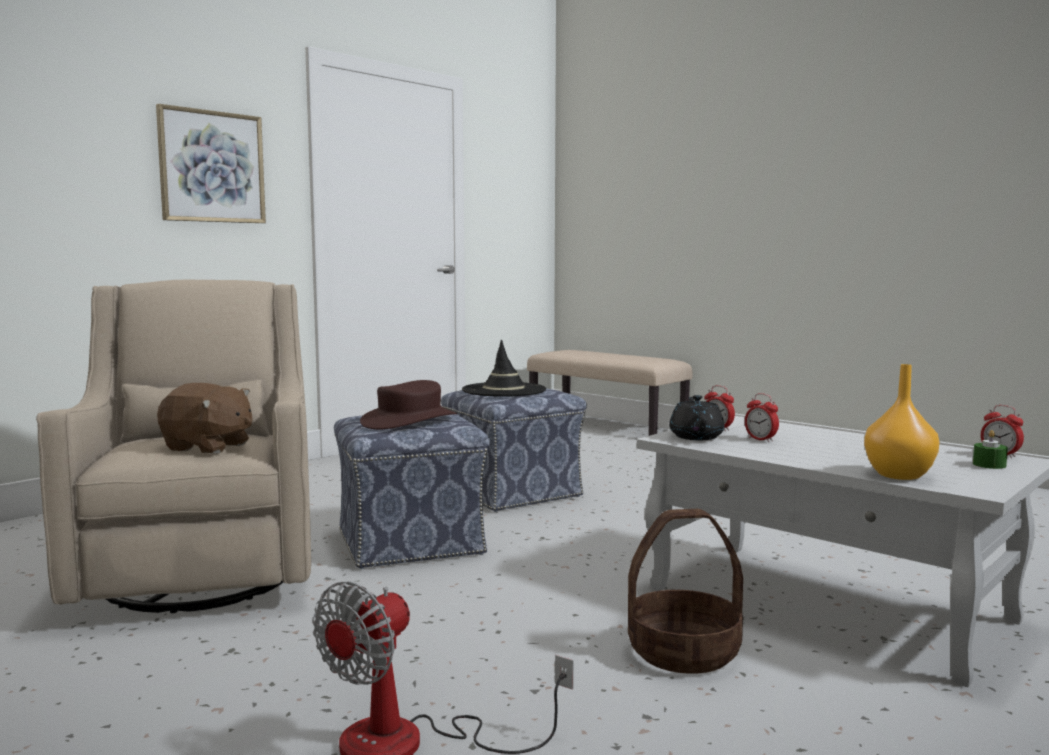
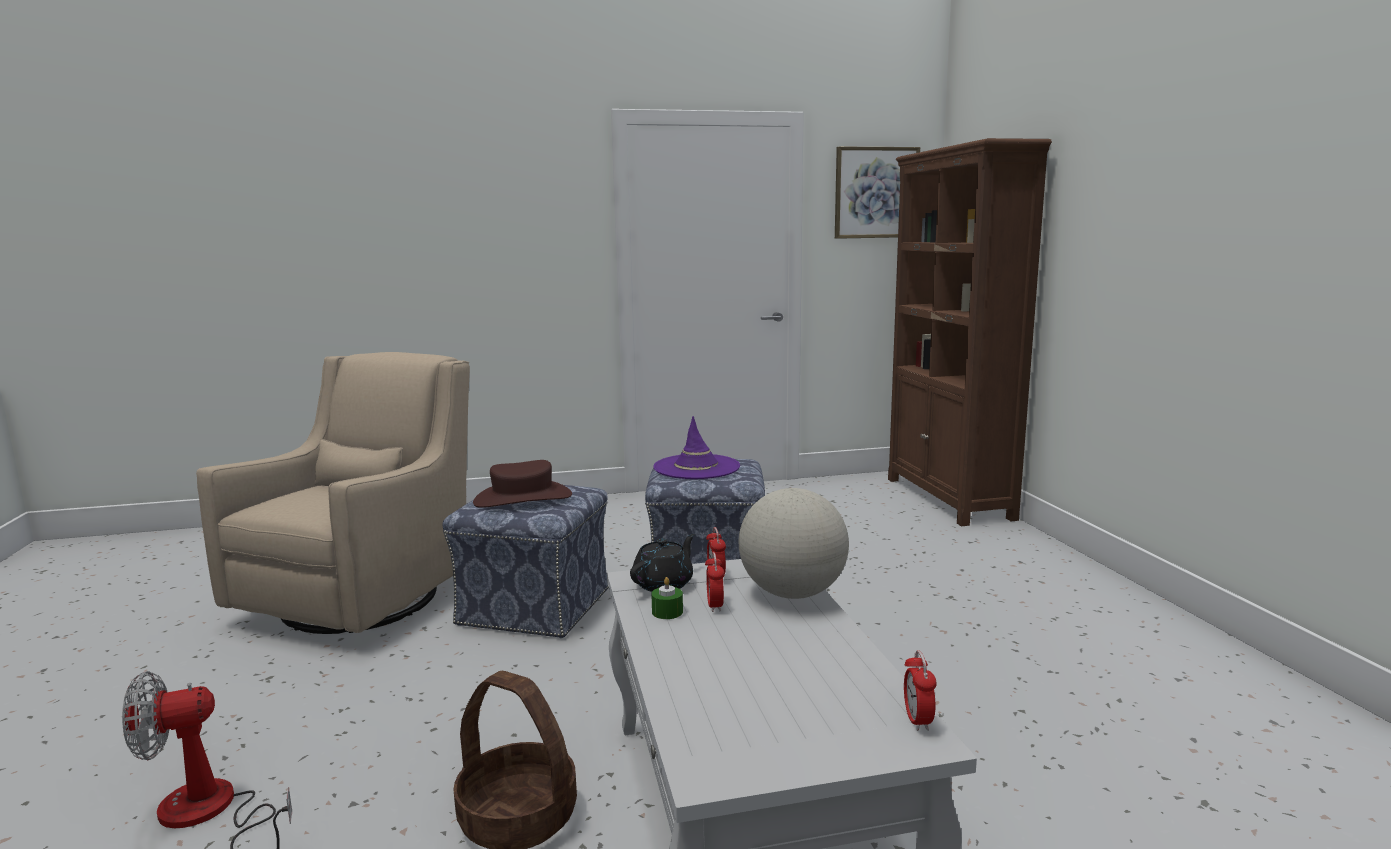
camera: 35 degrees right, 5 degrees up
(208, 447) = (317, 506): brown plush toy -> none
(212, 167) = (514, 233): picture -> picture (876, 193)
(504, 390) = (696, 467): black hat -> purple hat
(607, 425) = (948, 498): beige bench -> brown bookcase
(787, 428) = (792, 593): none -> globe
(897, 475) = (694, 712): orange vase -> none
(989, 465) = (849, 733): green candle -> green candle (667, 612)

